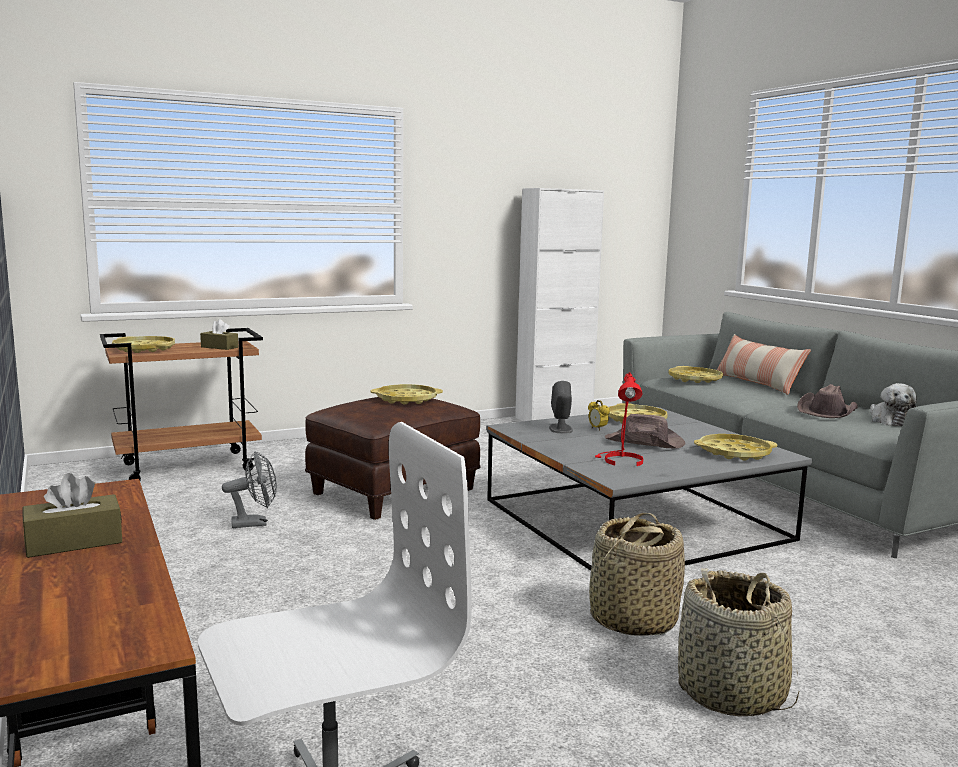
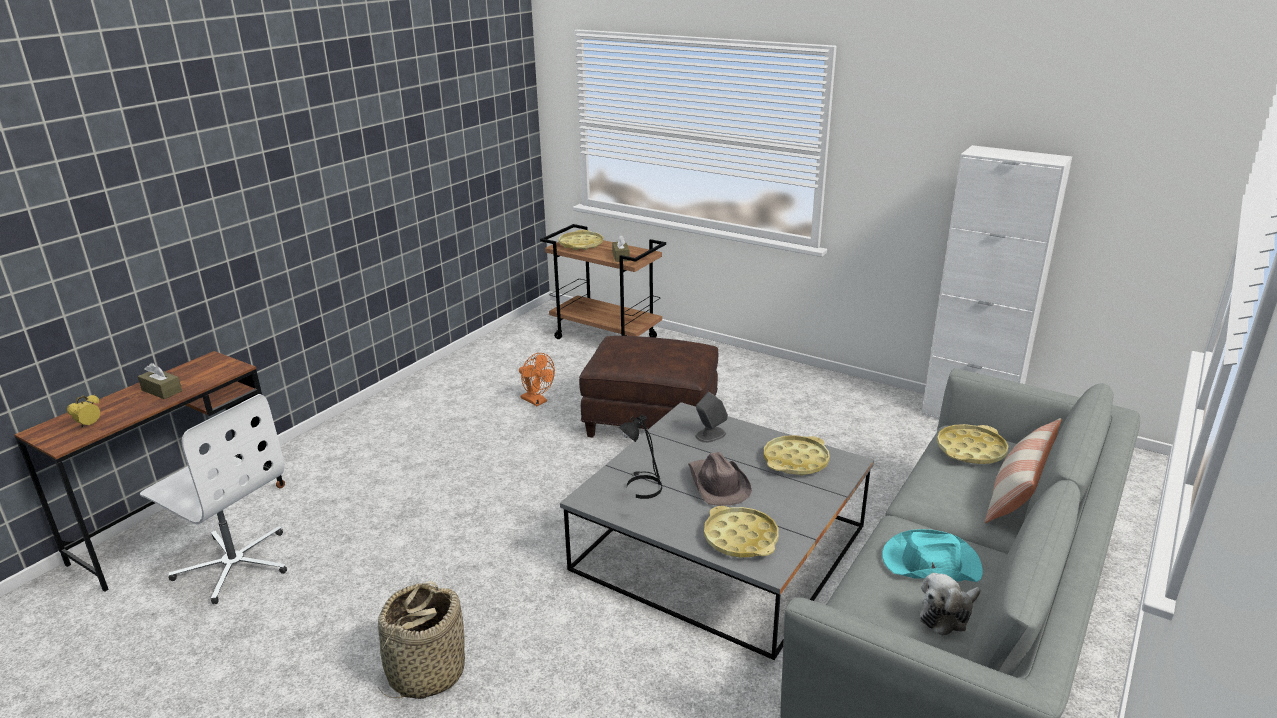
camera: 60 degrees right, 15 degrees up
(255, 523) = (537, 401): grey fan -> orange fan
(406, 399) = (665, 352): yellow tray -> none
(597, 429) = (734, 451): alarm clock -> alarm clock (90, 425)
(620, 461) = (642, 487): red table lamp -> black table lamp
(632, 620) = (508, 599): basket -> none
(827, 411) = (929, 563): brown hat -> turquoise hat

